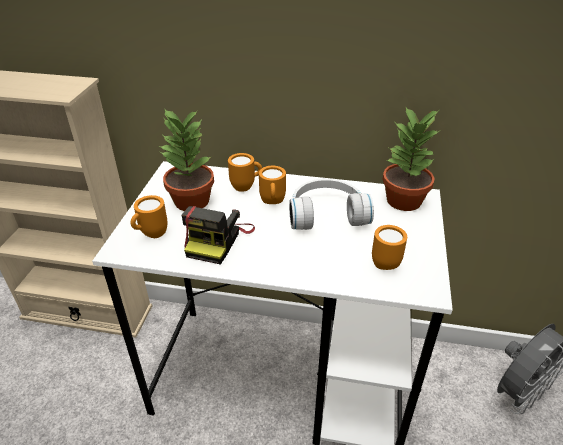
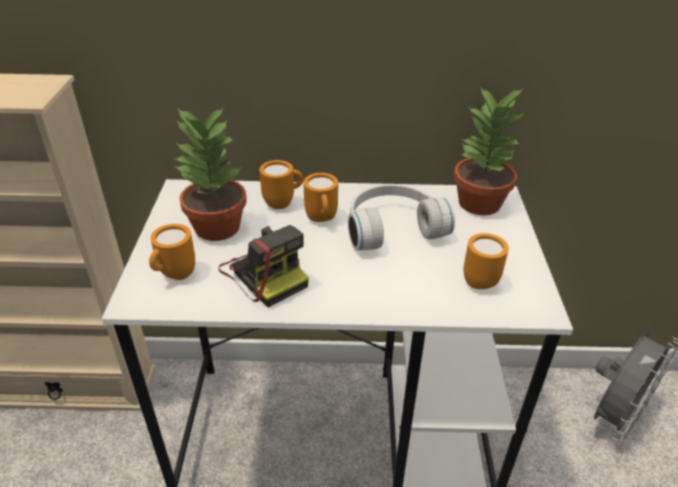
camera: 10 degrees left, 0 degrees up
(218, 240) = (265, 273): camera -> camera turned 45 degrees counterclockwise

